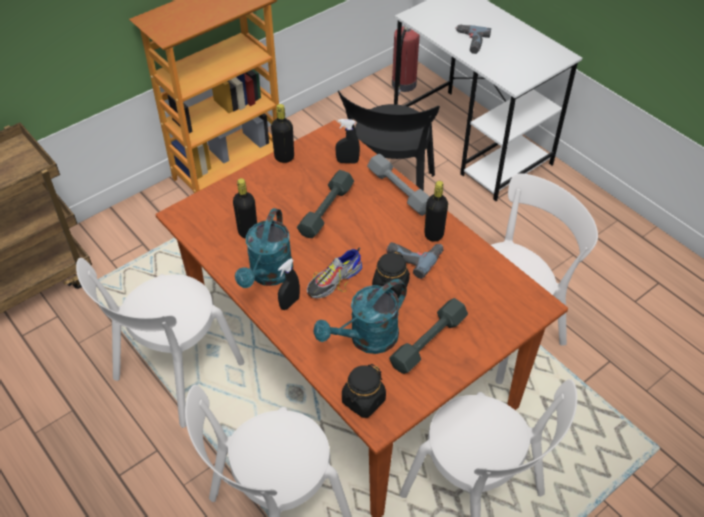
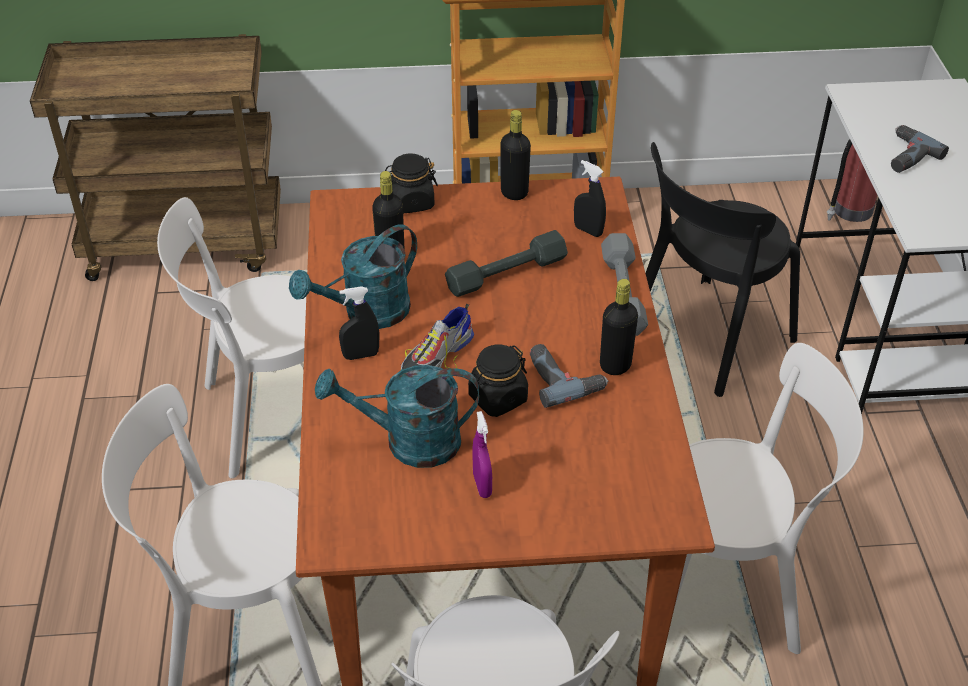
camera: 35 degrees right, 5 degrees down
(334, 280) = (437, 357): shoe -> shoe turned 45 degrees counterclockwise
(363, 401) = (337, 507): black jar -> black jar (411, 202)
(428, 341) = (482, 485): grey dumbbell -> purple spray bottle

